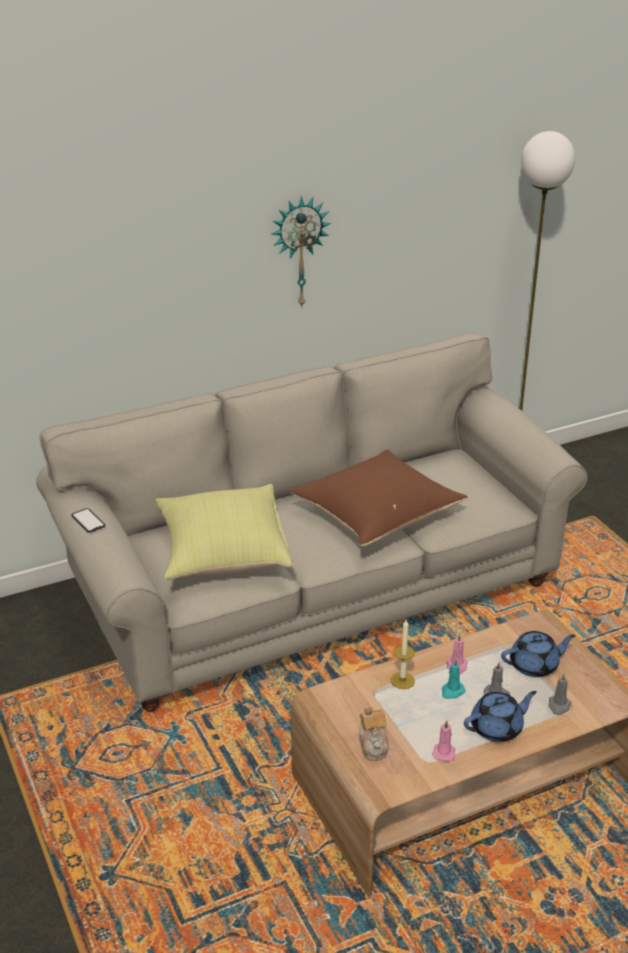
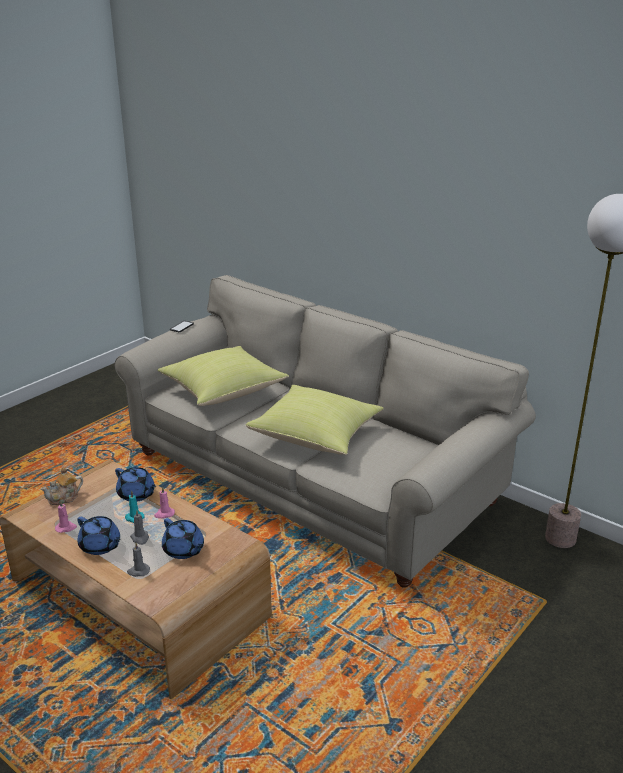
camera: 65 degrees right, 5 degrees down
(299, 251) = (404, 229): wall clock -> none
(377, 517) = (317, 436): brown pillow -> yellow pillow
(402, 680) = (136, 494): candle -> blue teapot

